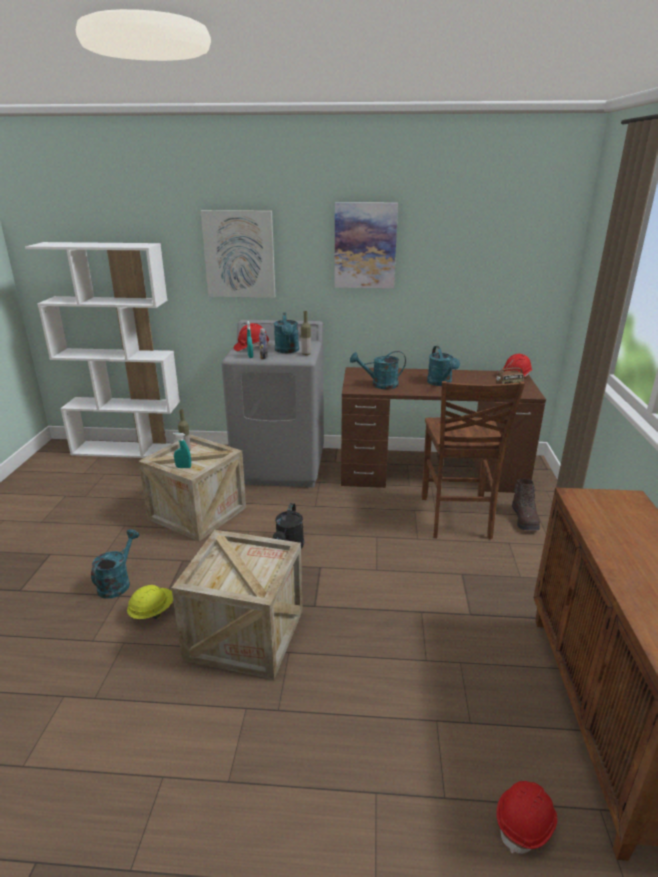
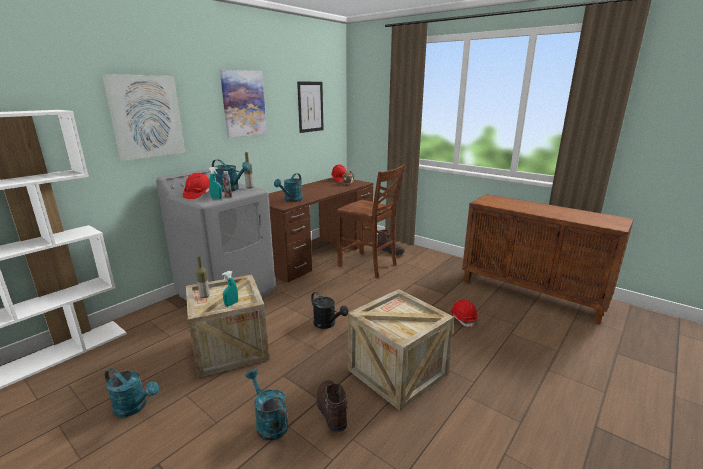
camera: 55 degrees left, 5 degrees down
(152, 612) = (331, 411): yellow hard hat -> brown boot
(441, 383) = (317, 190): turquoise watering can -> turquoise watering can (135, 407)
(489, 256) = (310, 107): none -> picture
(525, 822) = (577, 336): red hard hat -> red hard hat (462, 318)

